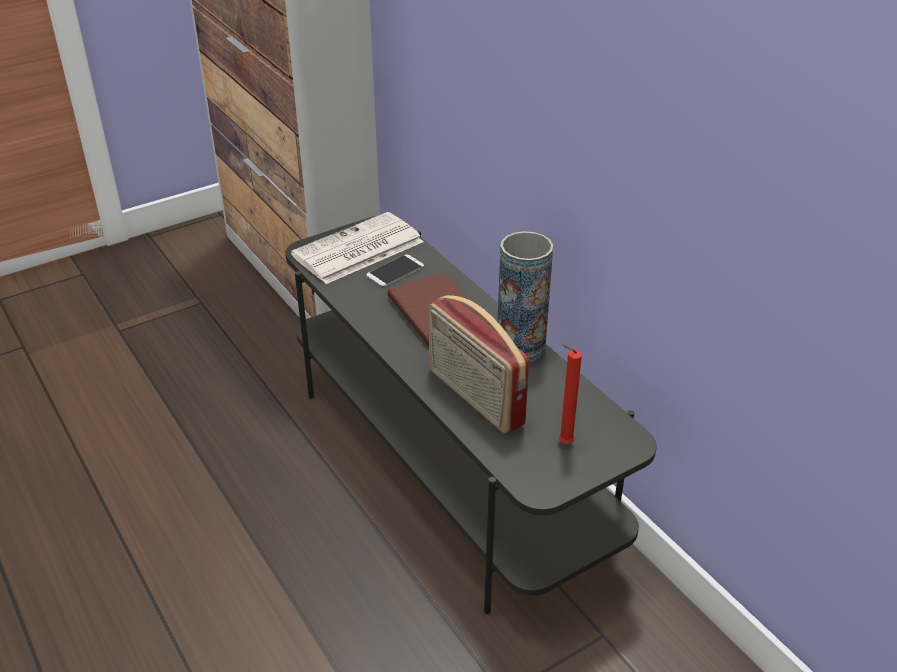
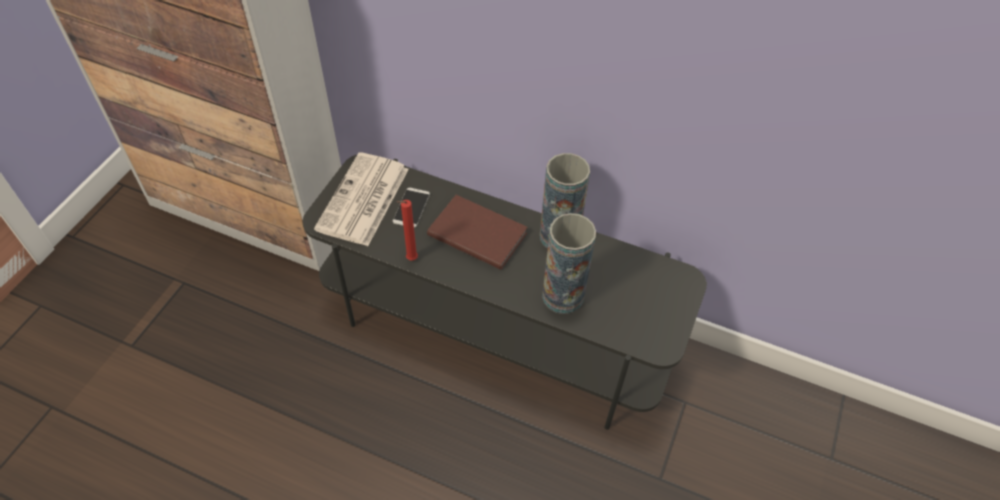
camera: 35 degrees left, 15 degrees up
(474, 398) = (563, 296): radio -> vase
(563, 443) = (648, 303): red candle -> red candle (410, 259)

